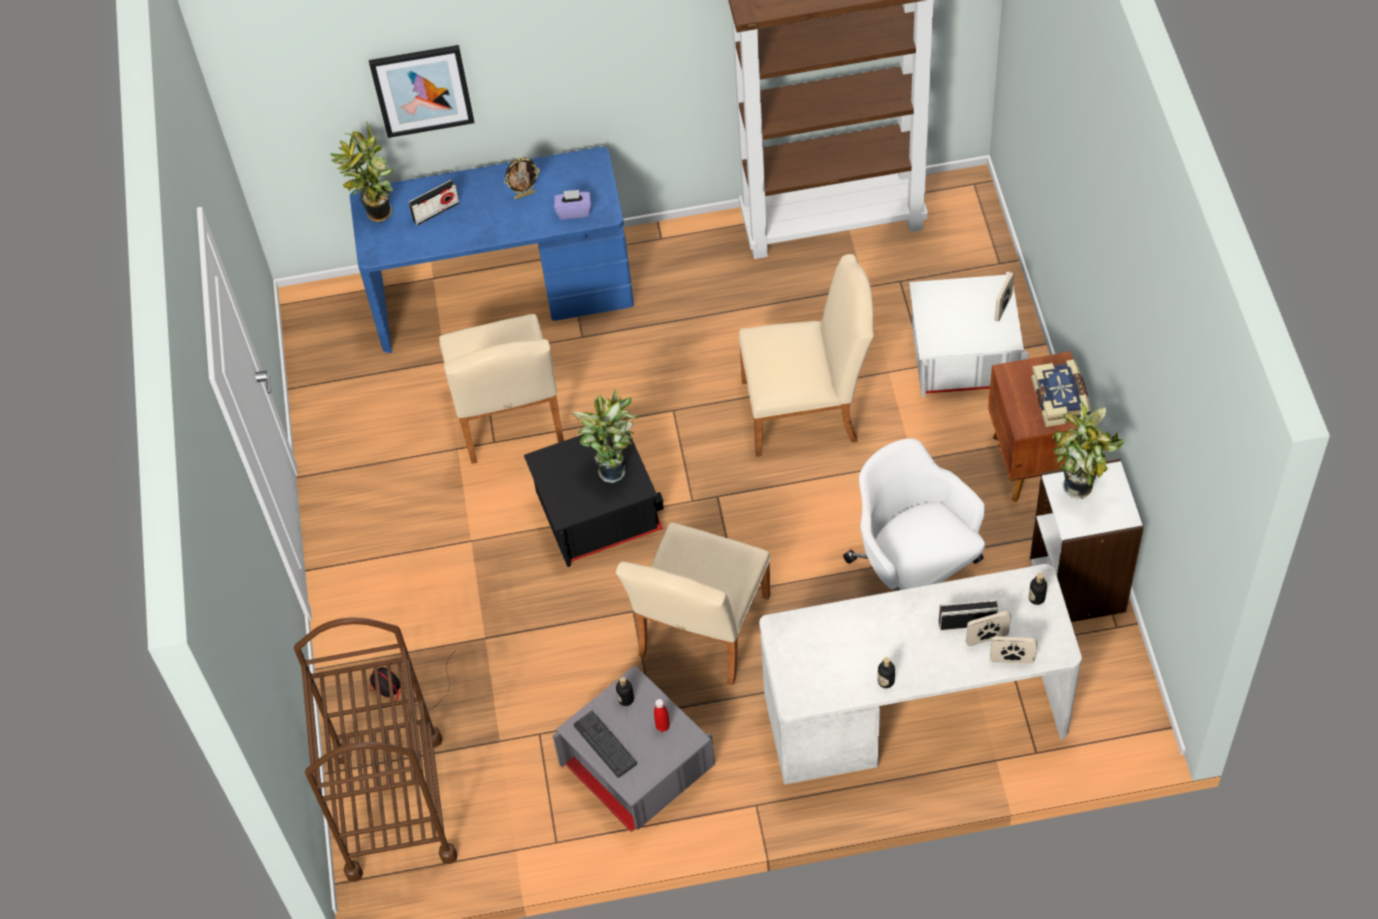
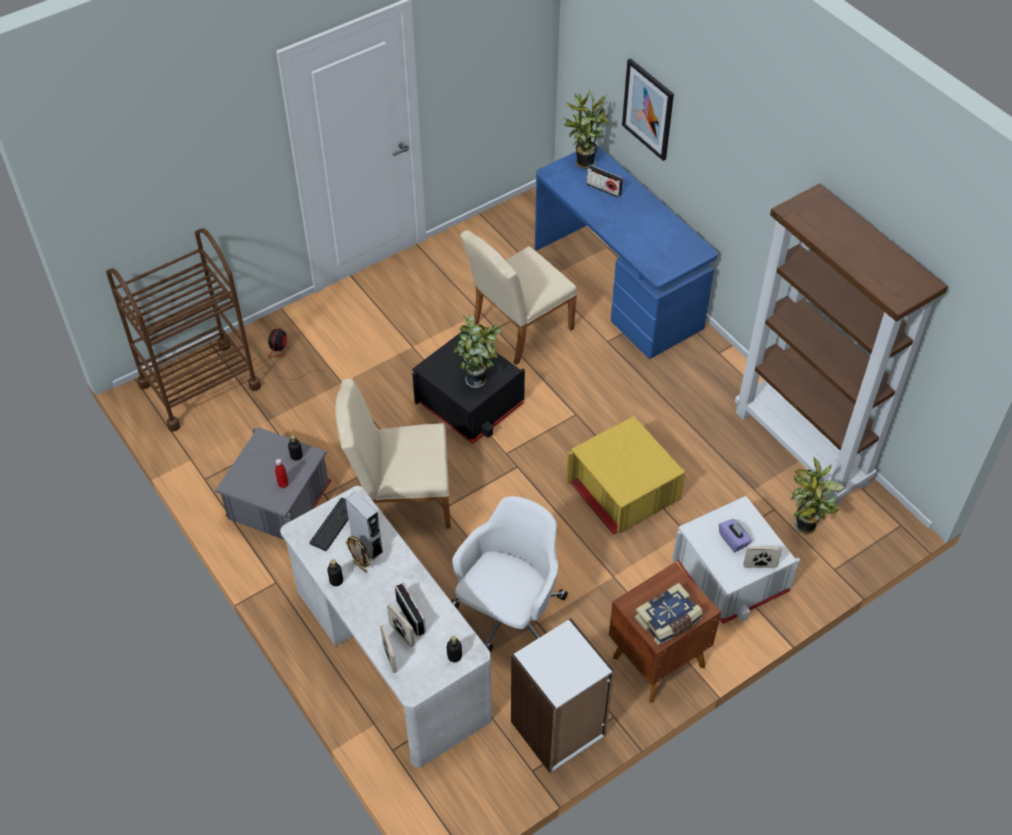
camera: 60 degrees right, 5 degrees down
(525, 194) = (647, 227): picture frame -> picture frame (361, 567)
(574, 211) = (649, 257): purple tissue box -> purple tissue box (733, 540)
(605, 744) = (256, 457): keyboard -> keyboard (334, 524)
(808, 409) = (622, 493): beige chair -> yellow storage box
(851, 635) = (367, 545): none -> grey speaker
(1081, 489) = (569, 651): potted plant -> potted plant (804, 528)

